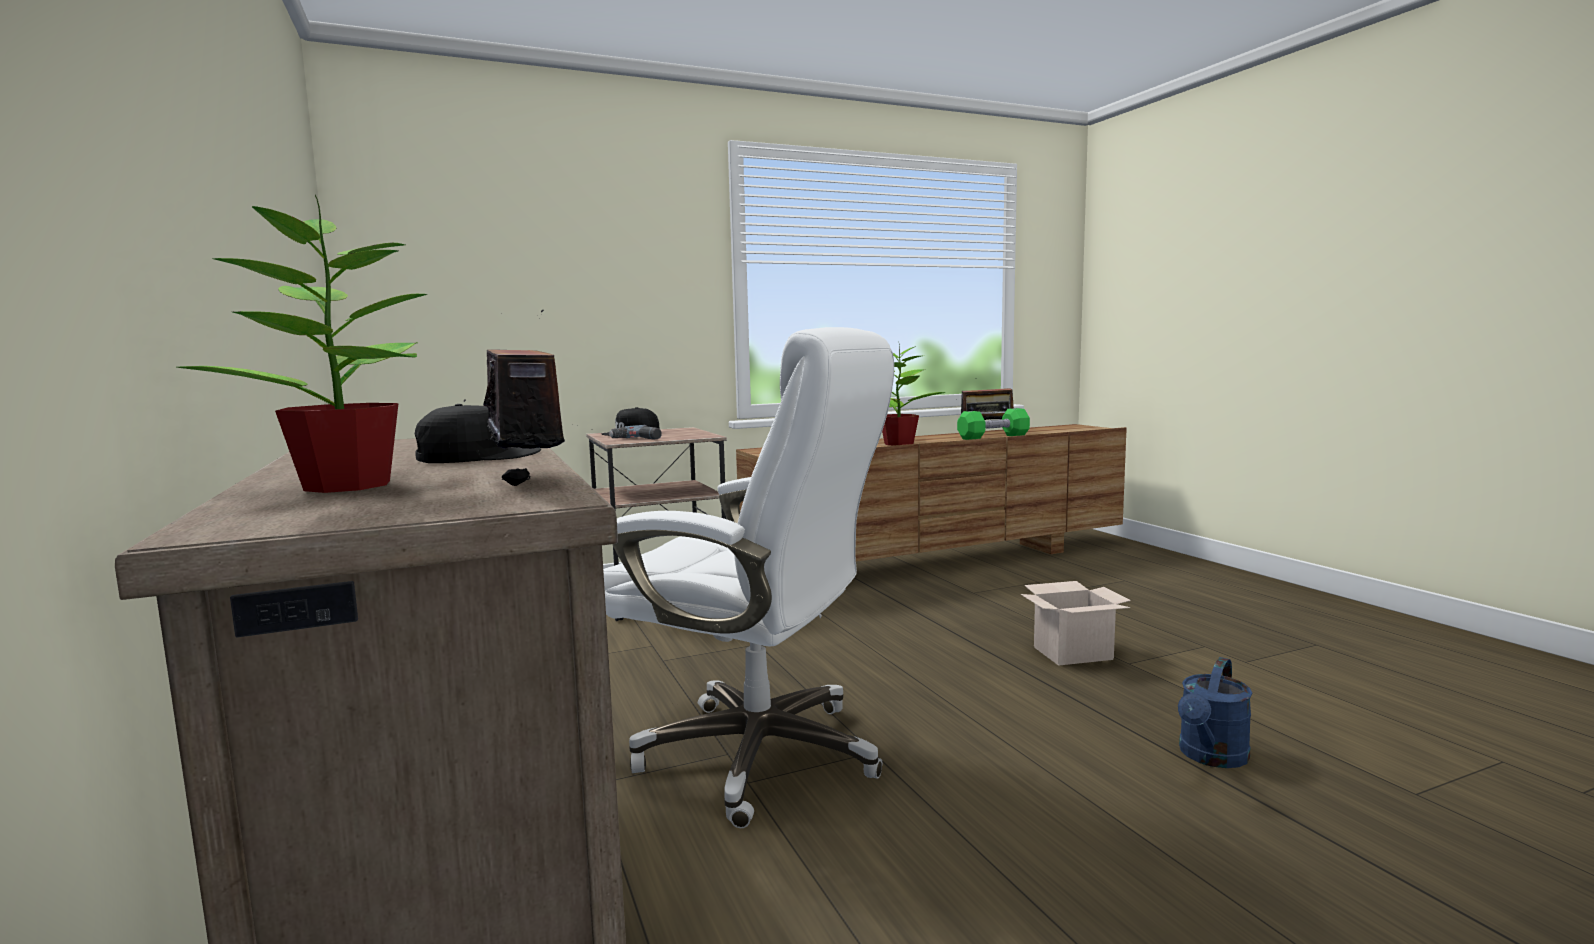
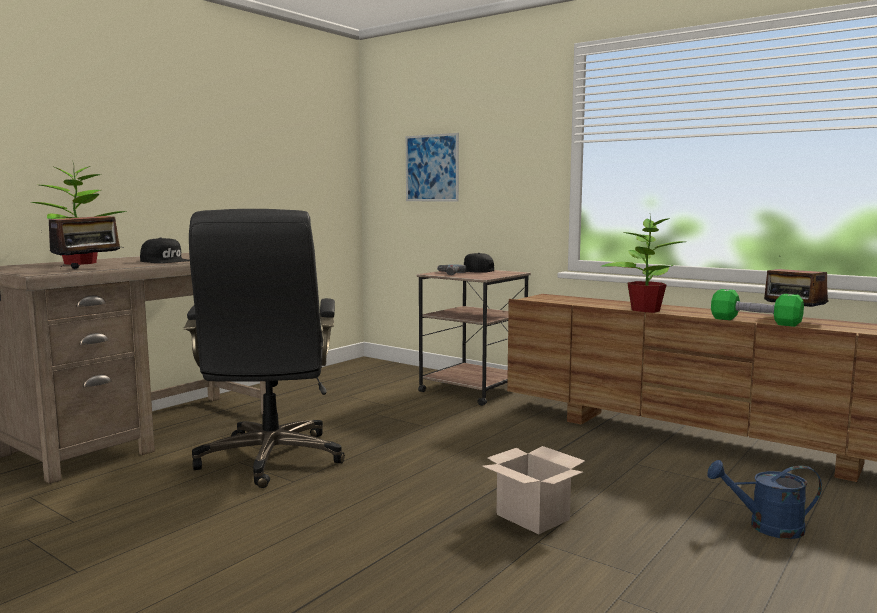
camera: 60 degrees right, 0 degrees up
(506, 286) = (432, 168): none -> picture
(753, 753) = (271, 456): white office chair -> black office chair
(1210, 757) = (363, 585): blue watering can -> blue watering can (766, 527)

